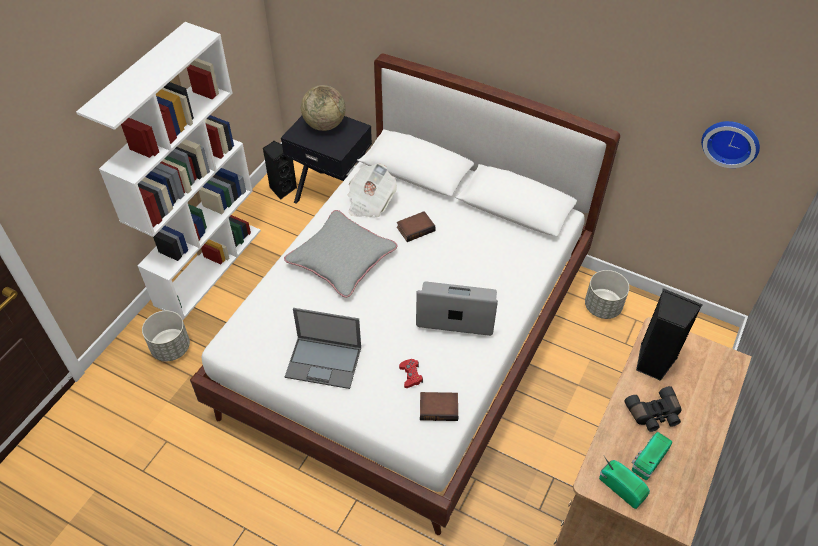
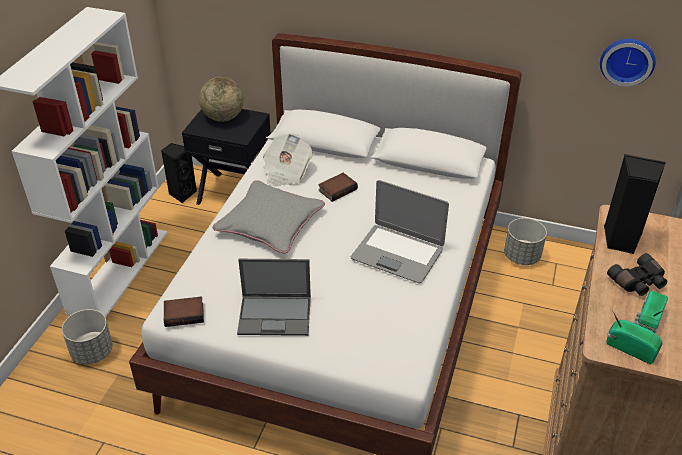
camera: 10 degrees left, 10 degrees down
(411, 375) = (367, 315): red game controller -> none
(439, 408) = (404, 340): book -> book (185, 314)
(456, 311) = (397, 253): laptop -> laptop turned 150 degrees counterclockwise

